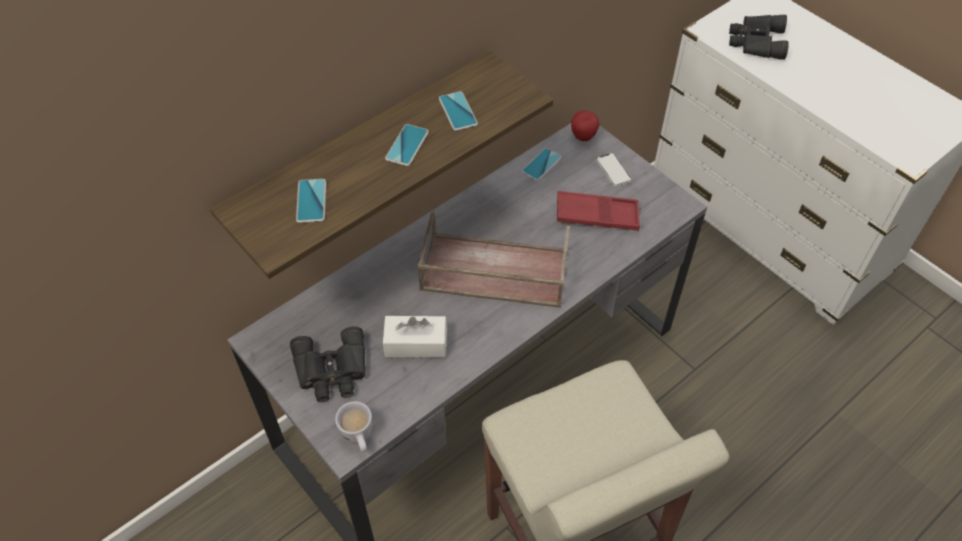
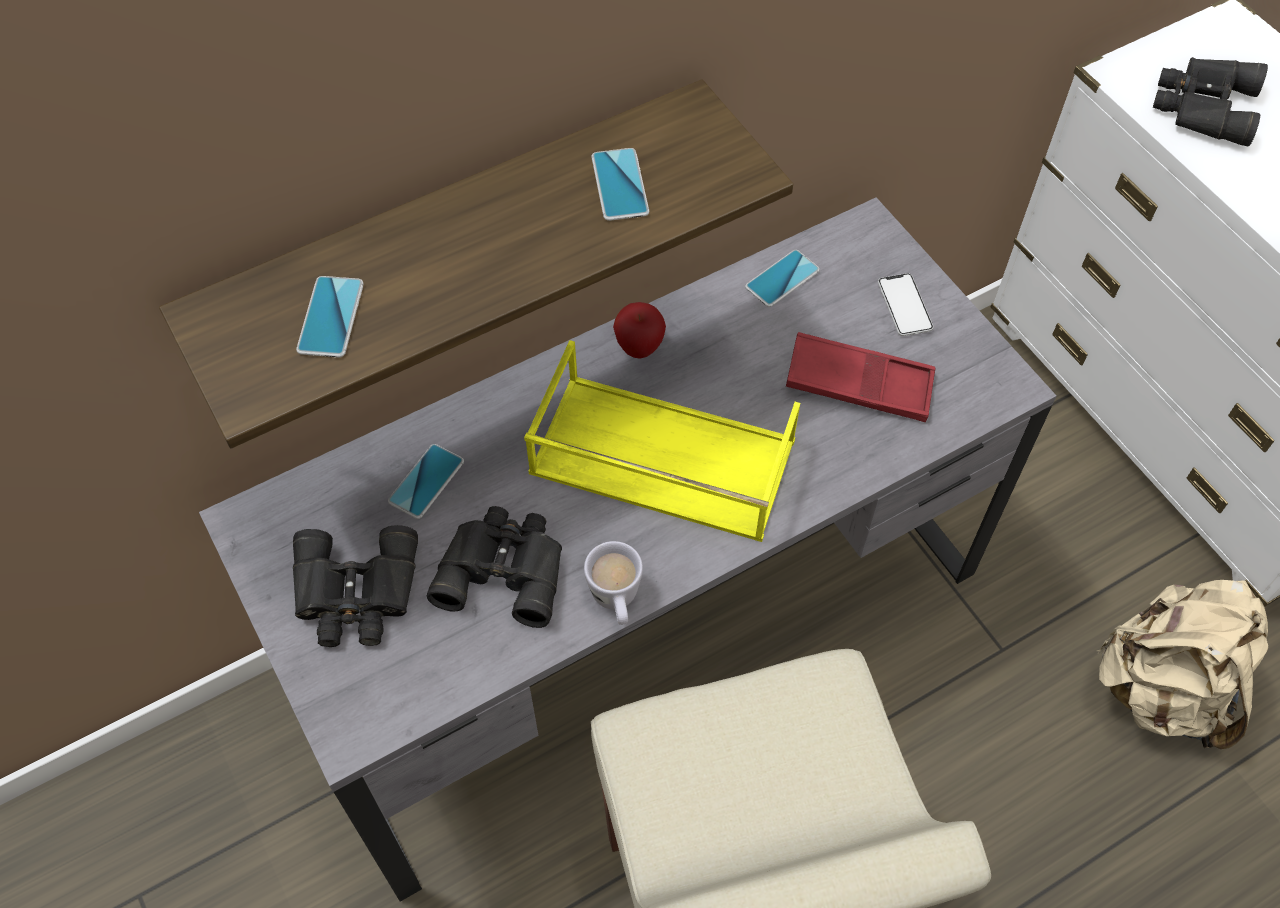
camera: 10 degrees right, 5 degrees up
(359, 439) = (375, 722): white mug -> white mug (616, 601)
(407, 145) = (517, 237): phone -> phone (426, 481)
(416, 343) = (503, 568): white tissue box -> black binoculars
(492, 271) = (659, 459): brown tray -> yellow tray
(583, 137) = (865, 238): apple -> apple (639, 348)
(789, 377) = (1163, 689): none -> beige backpack

